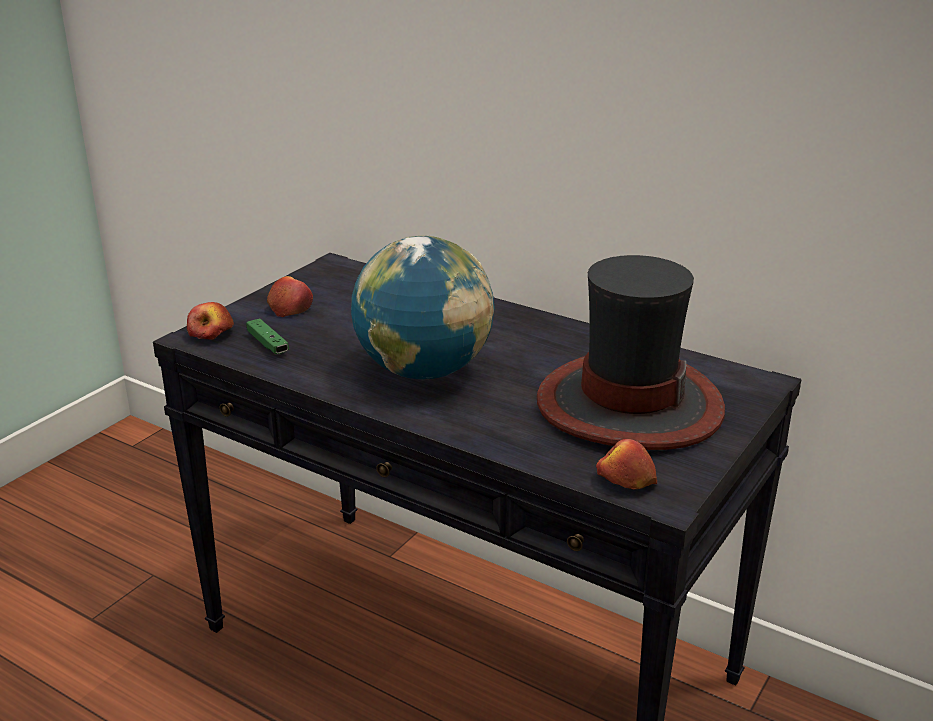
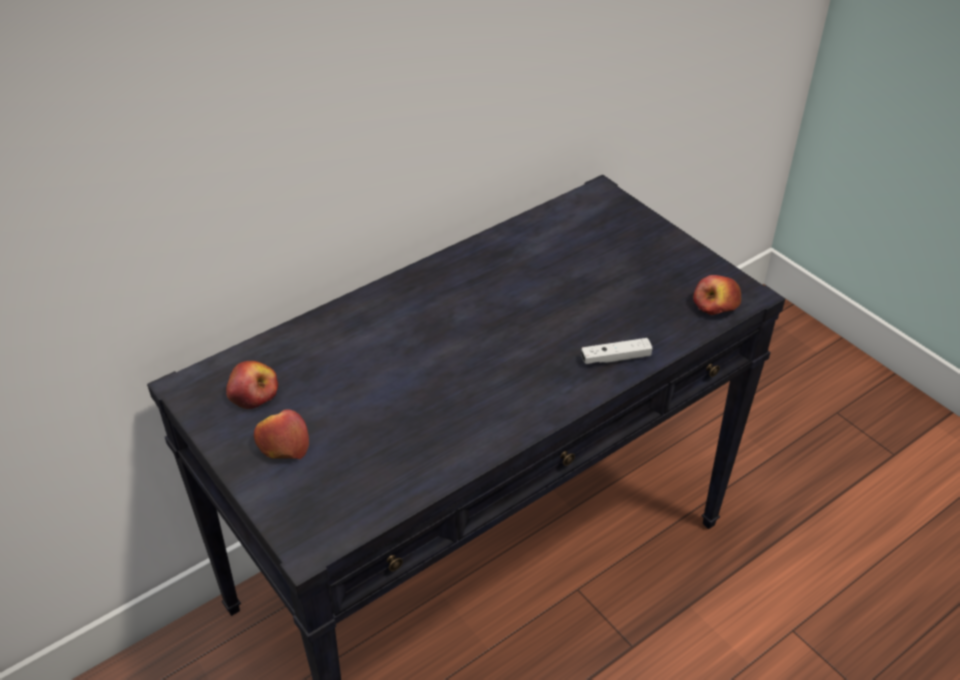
camera: 70 degrees left, 15 degrees up
(212, 334) = (312, 525): apple -> apple (253, 393)
(268, 344) = (367, 478): green game controller -> none
(424, 371) = (491, 372): globe -> none
(488, 430) = (615, 358): none -> white game controller
(628, 404) = (606, 269): hat -> none

